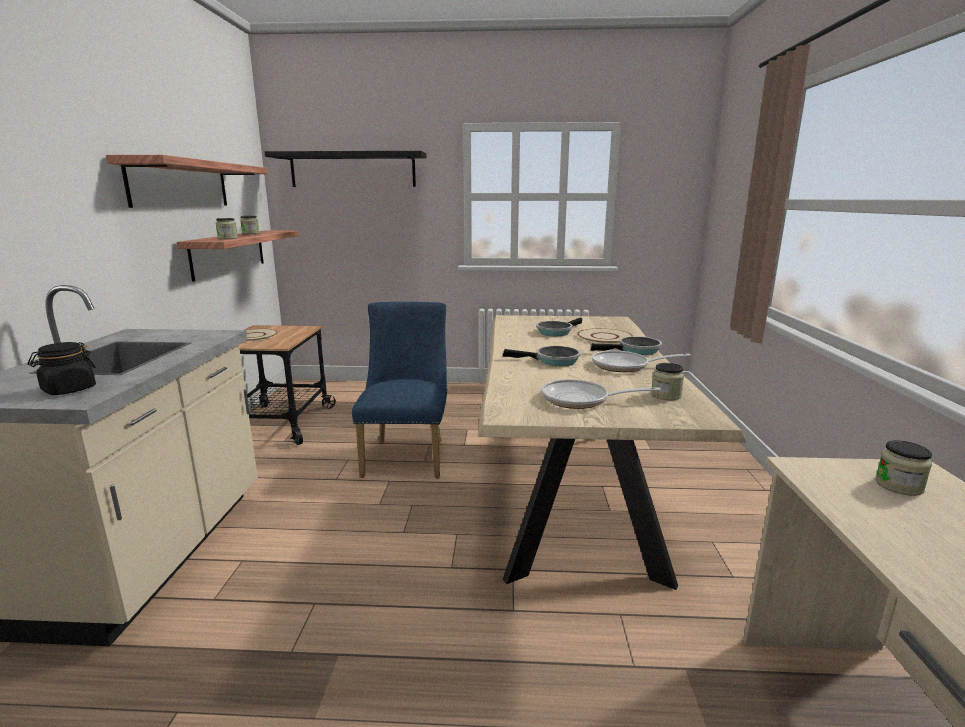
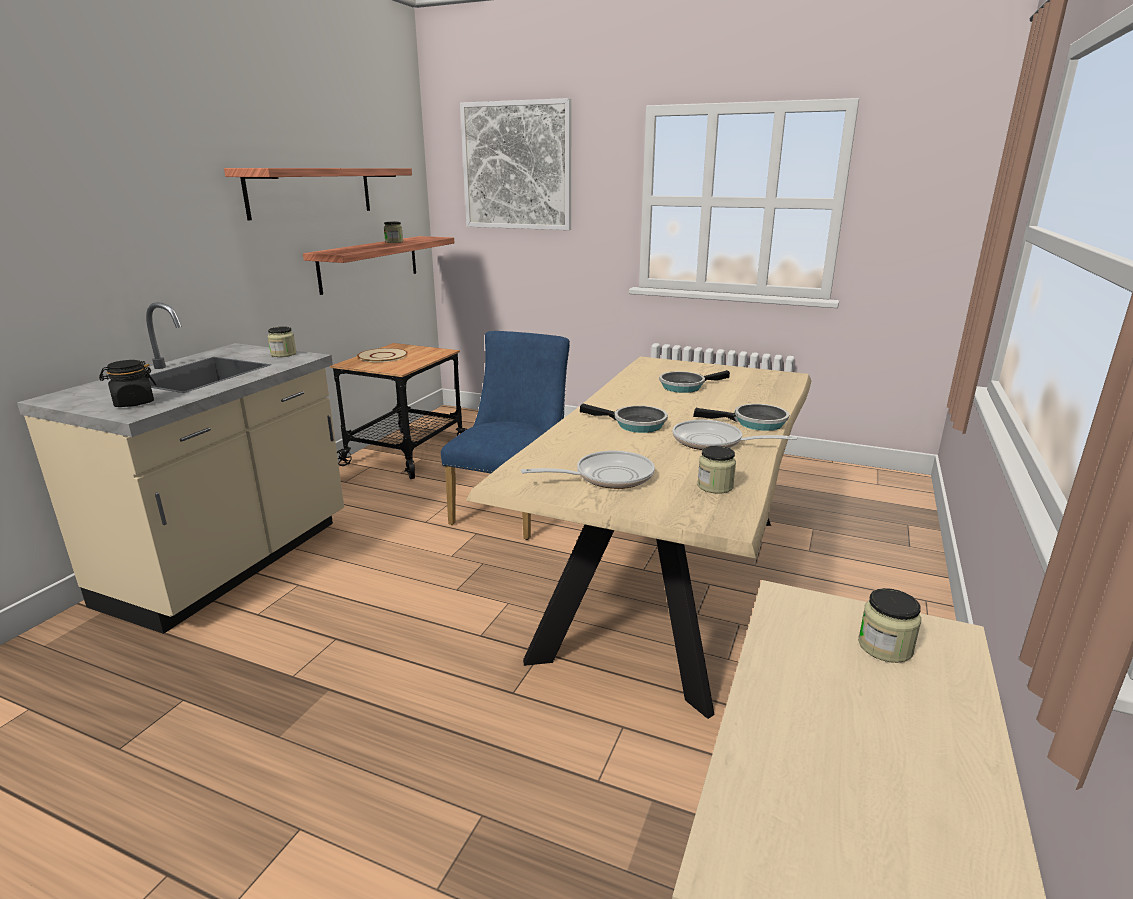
camera: 20 degrees right, 5 degrees up
(228, 238) = (356, 250): jar -> jar (283, 354)
(353, 170) = (517, 166): black shelf -> picture
(581, 400) = (607, 477): frying pan -> frying pan turned 135 degrees clockwise
(604, 337) = (737, 400): beige plate -> none

